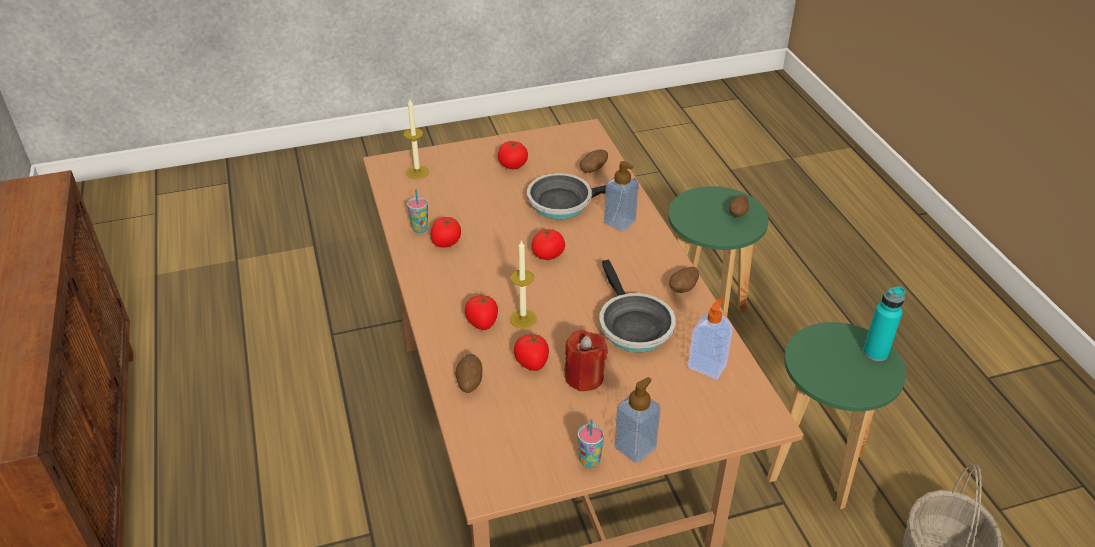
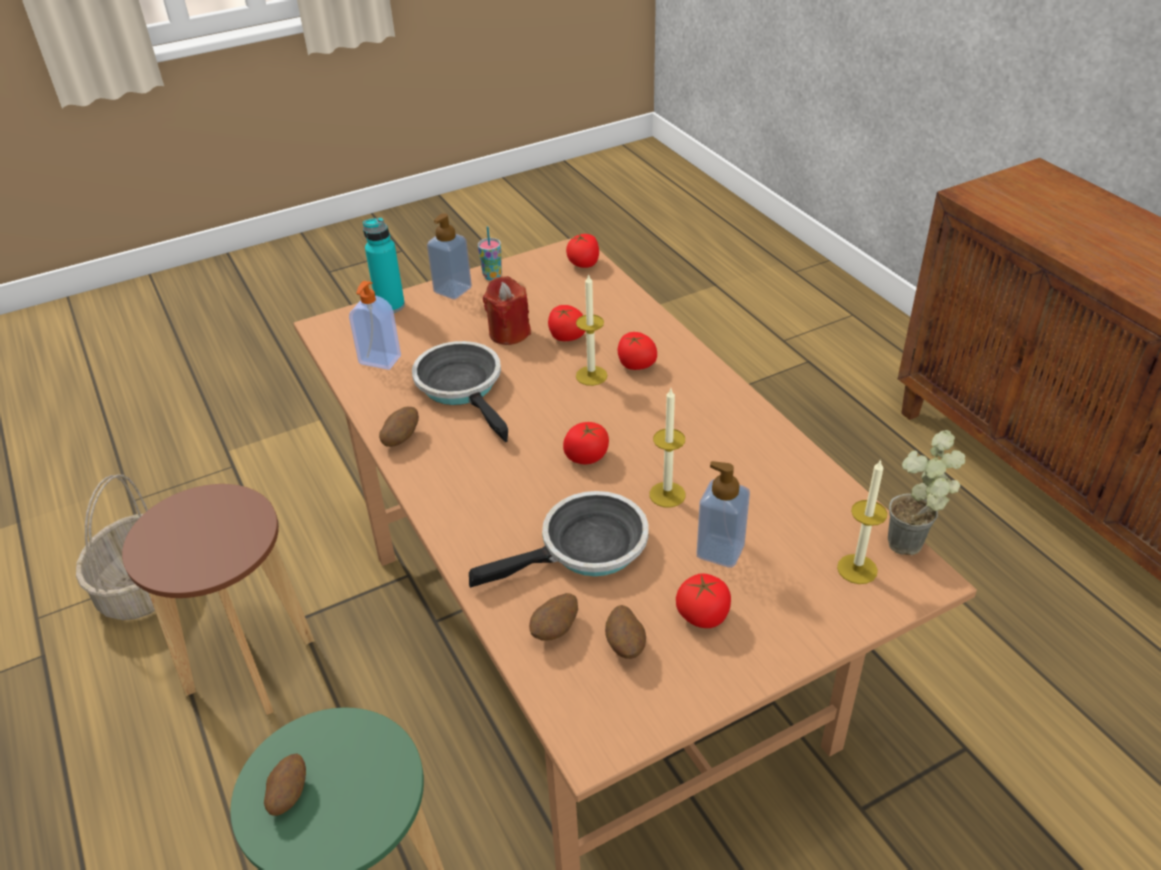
camera: 170 degrees right, 0 degrees up
(379, 176) = (913, 550): none -> potted plant
(420, 229) = (782, 466): cup -> none
(446, 242) = (733, 452): tomato -> tomato (584, 264)
(469, 382) = (623, 312): potato -> potato (625, 645)
(503, 223) = (667, 494): none -> candle
(619, 222) = (494, 526): soap dispenser -> soap dispenser (720, 551)
(815, 468) = (250, 666): green stool -> brown stool
(875, 352) = (153, 553): turquoise bottle -> turquoise bottle (390, 306)

